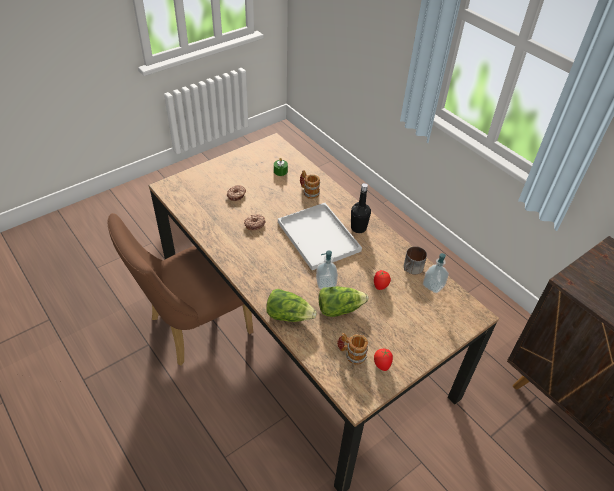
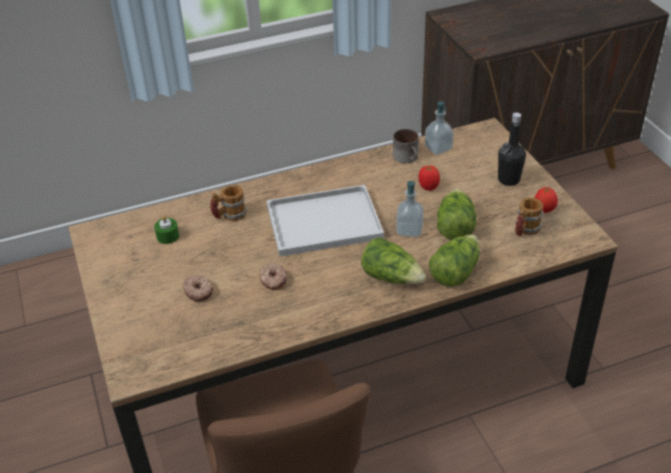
camera: 70 degrees left, 5 degrees down
(273, 281) = (392, 277): none -> lettuce
(358, 228) = (322, 184): black bottle -> black bottle (509, 179)

